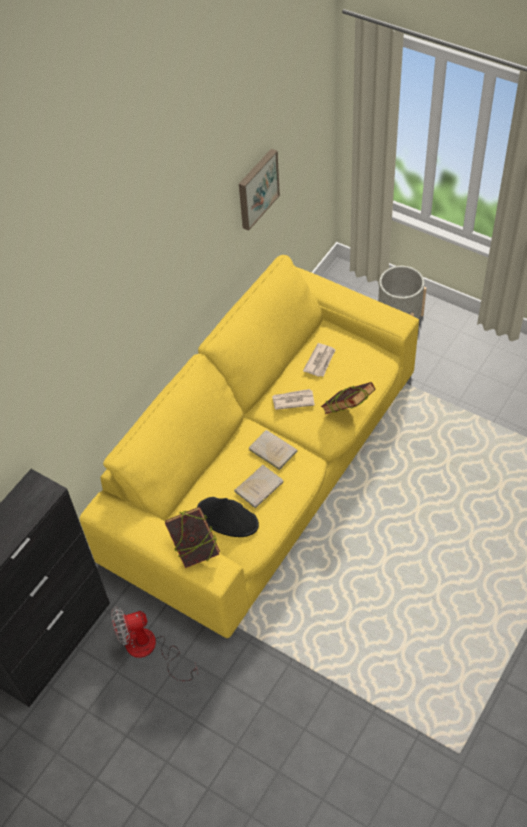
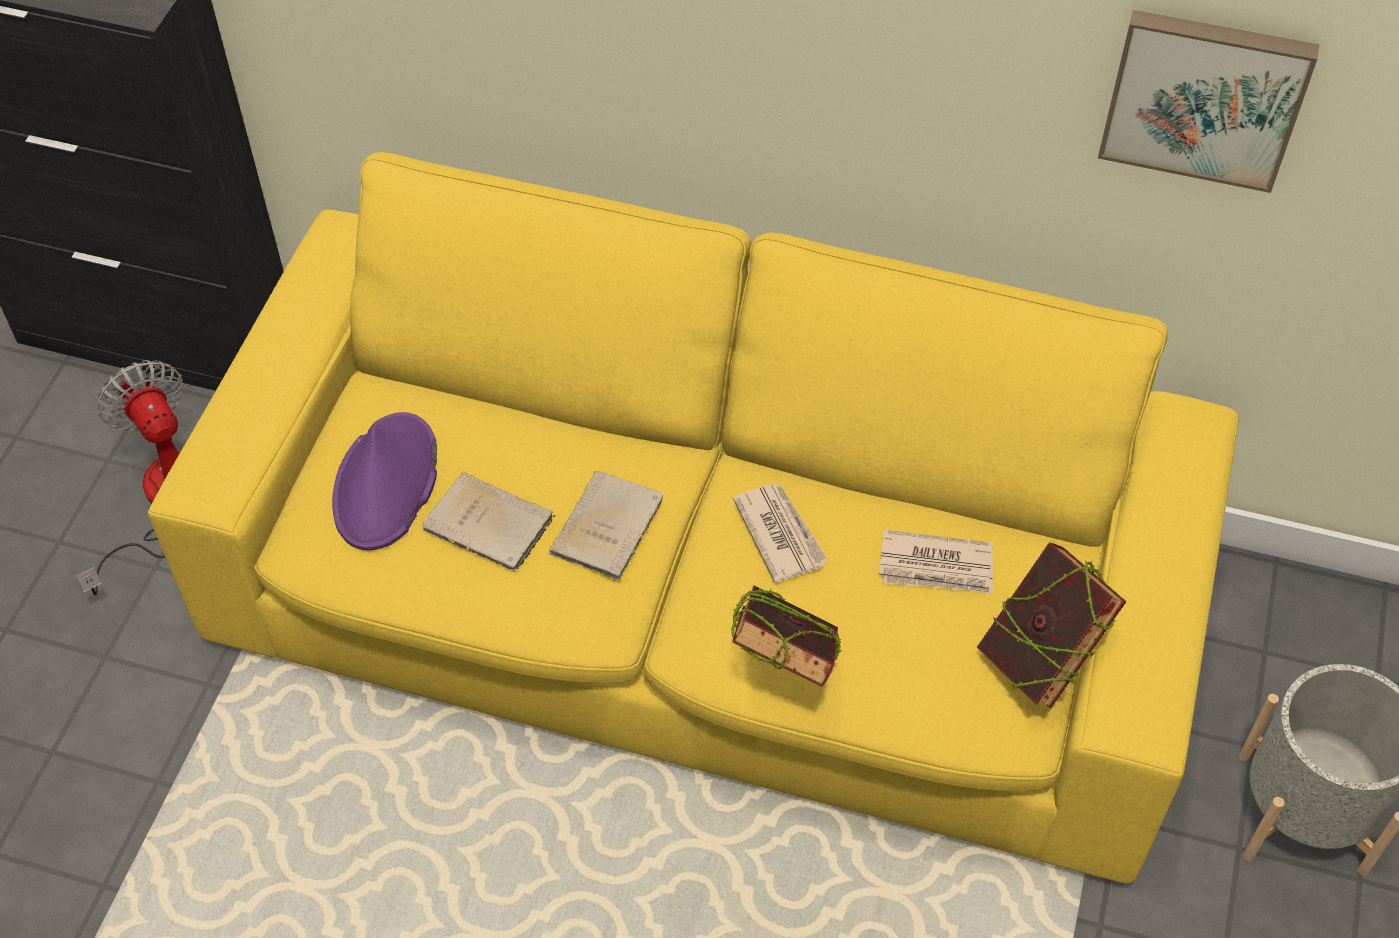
camera: 70 degrees right, 0 degrees up
(195, 549) = (258, 426): book -> book (1040, 658)
(228, 518) = (386, 483): black hat -> purple hat

